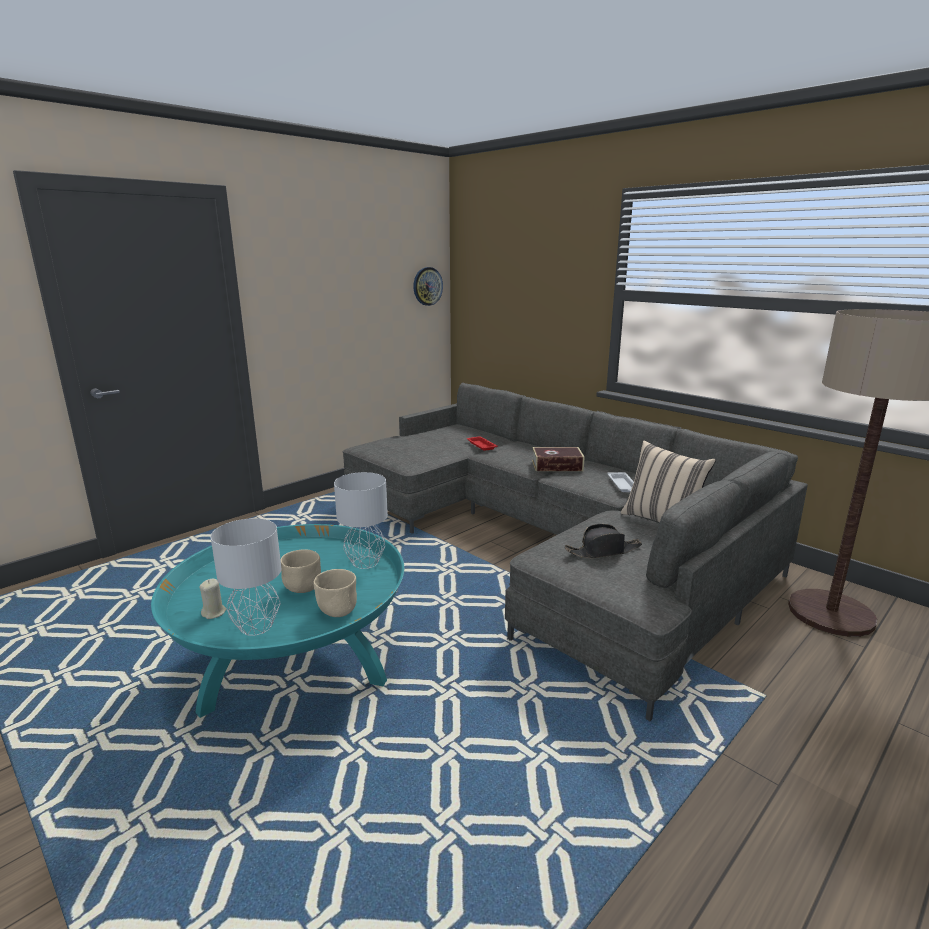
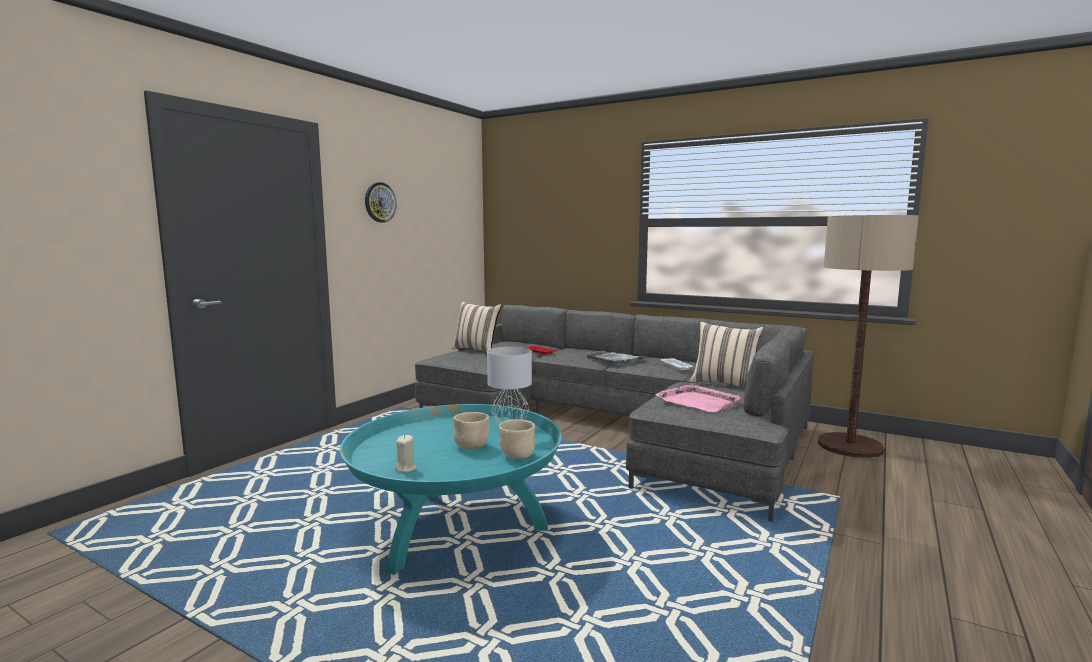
camera: 15 degrees left, 10 degrees down
(255, 627) = (454, 472): grey table lamp -> none
(415, 437) = (477, 350): none -> beige pillow
(427, 286) = (467, 223): wall clock -> wall clock (380, 202)
(557, 466) = (614, 359): book -> grey tray
(603, 551) = (699, 401): black hat -> pink tray

